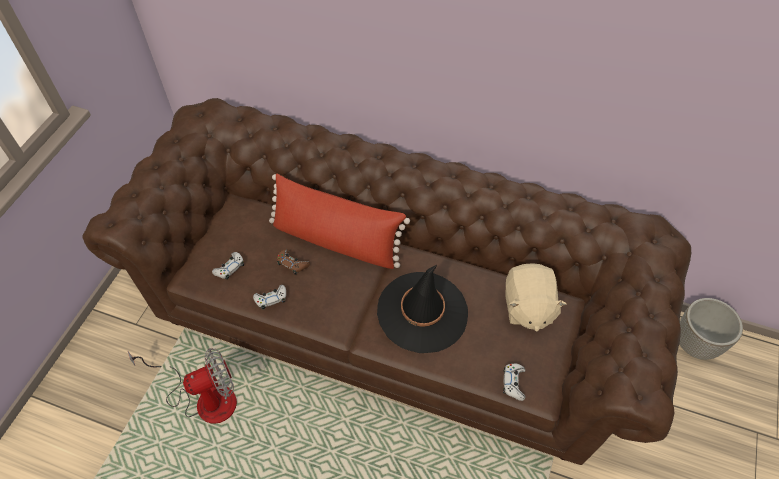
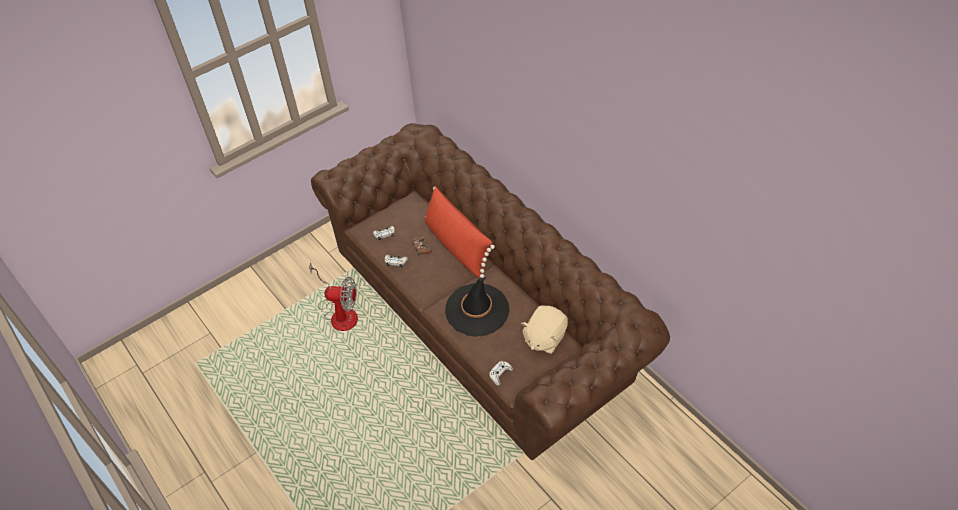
camera: 35 degrees right, 5 degrees down
(695, 343) = (685, 440): planter -> none

